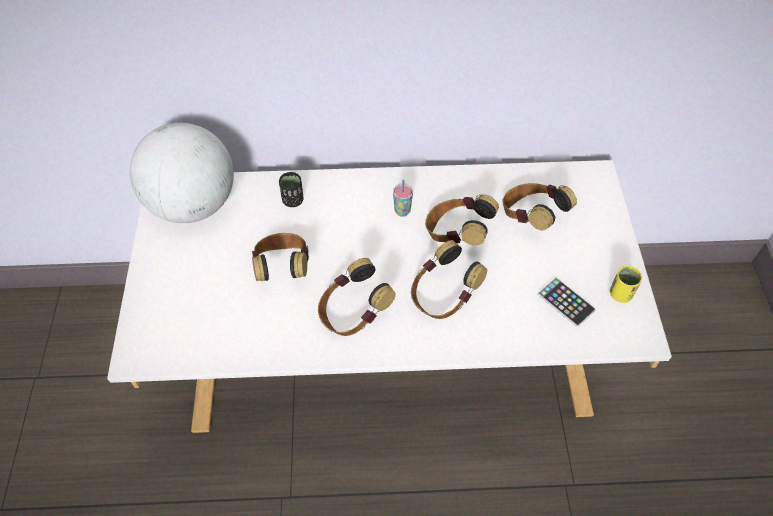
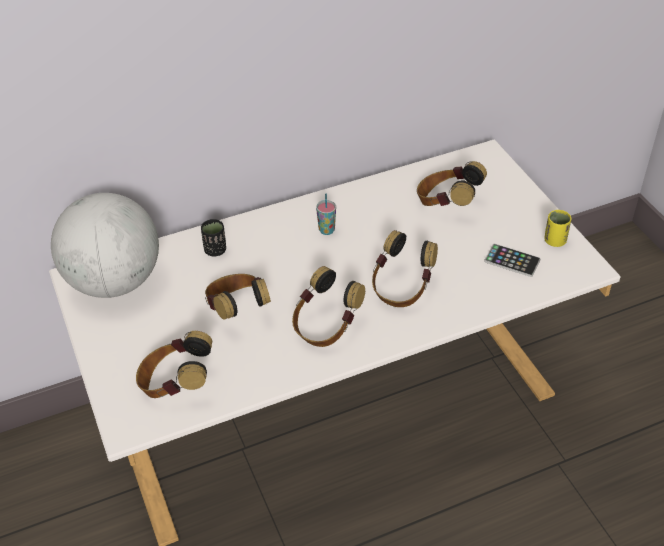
camera: 20 degrees left, 10 degrees down
(456, 234) = (387, 235): headphones -> headphones (176, 384)

